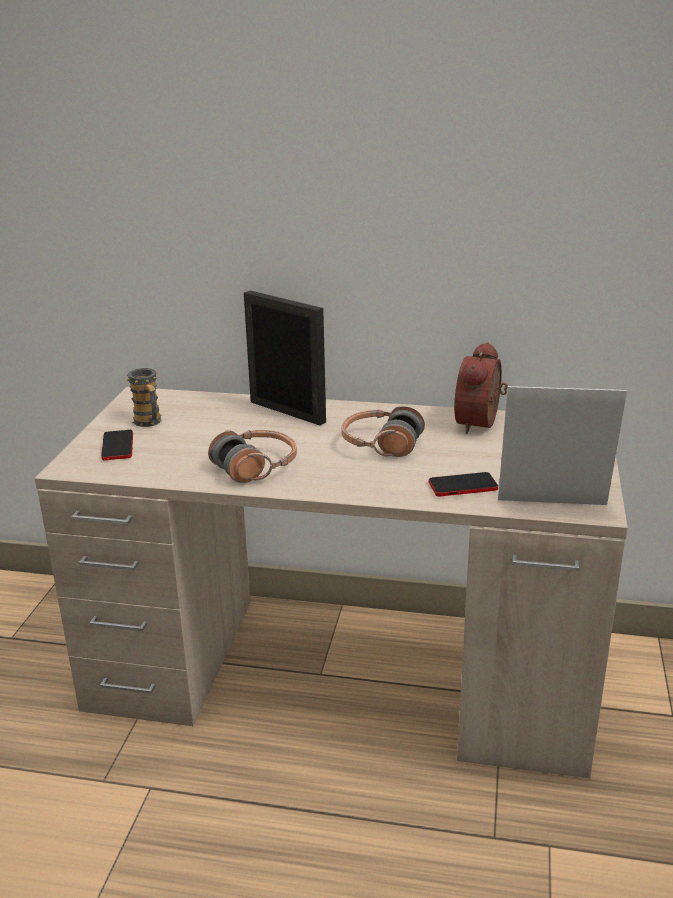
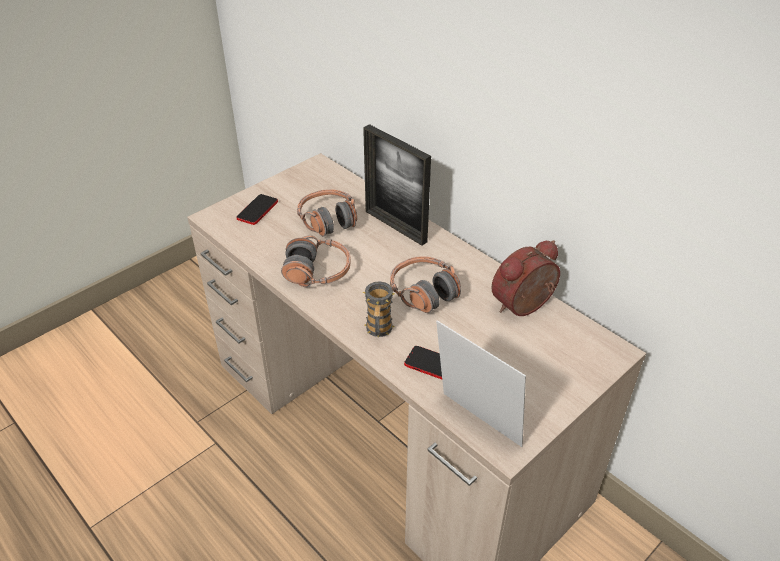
camera: 35 degrees right, 15 degrees up
(149, 423) = (297, 196): mug -> mug (378, 331)
(211, 429) = (328, 220): none -> headphones
(287, 412) = (395, 226): picture frame -> picture frame turned 150 degrees clockwise

